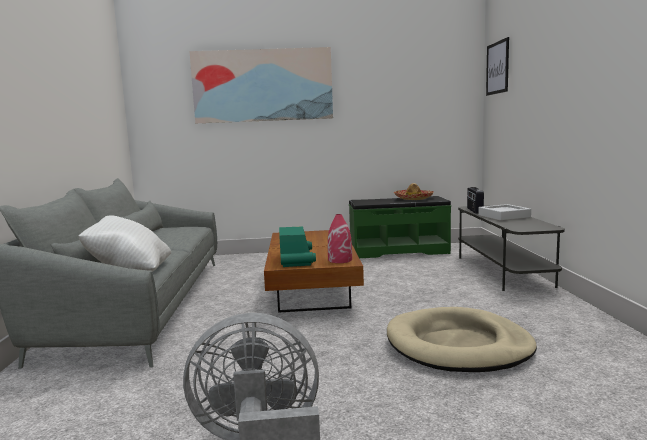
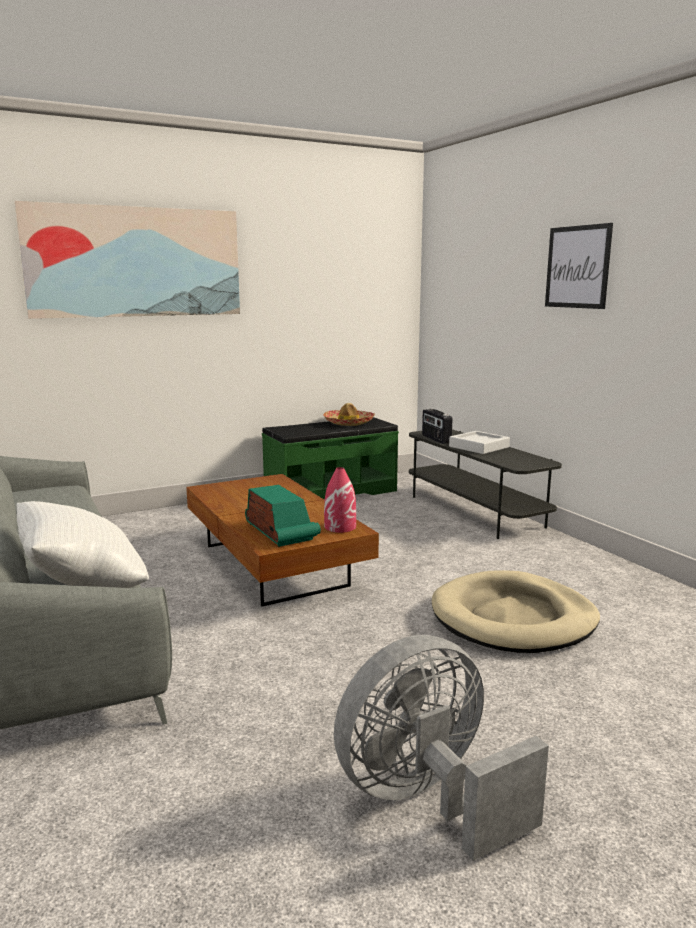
camera: 25 degrees left, 5 degrees up
(497, 68) = (447, 257): picture -> picture (577, 267)

